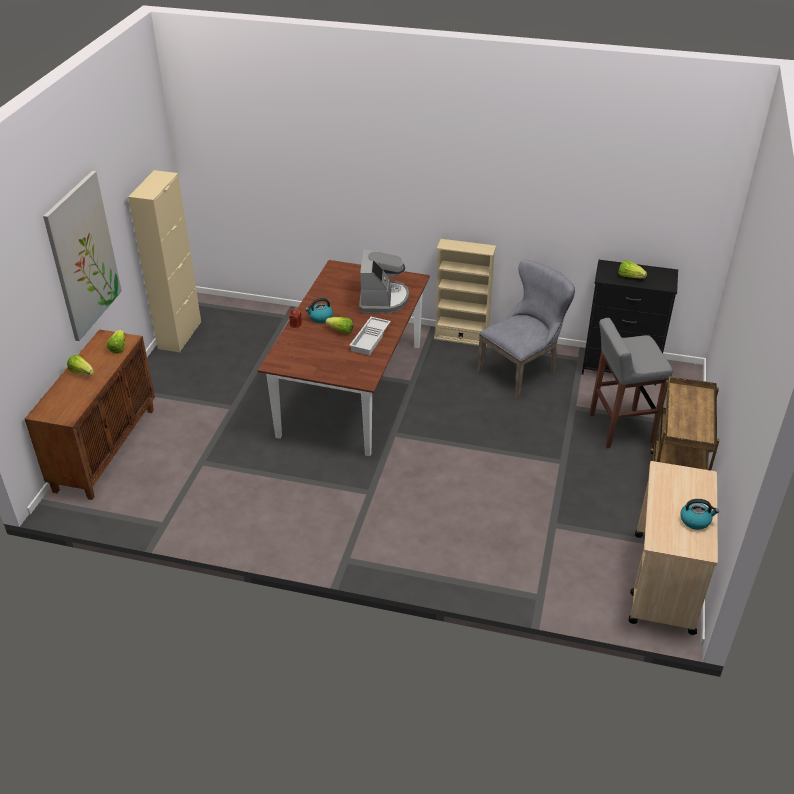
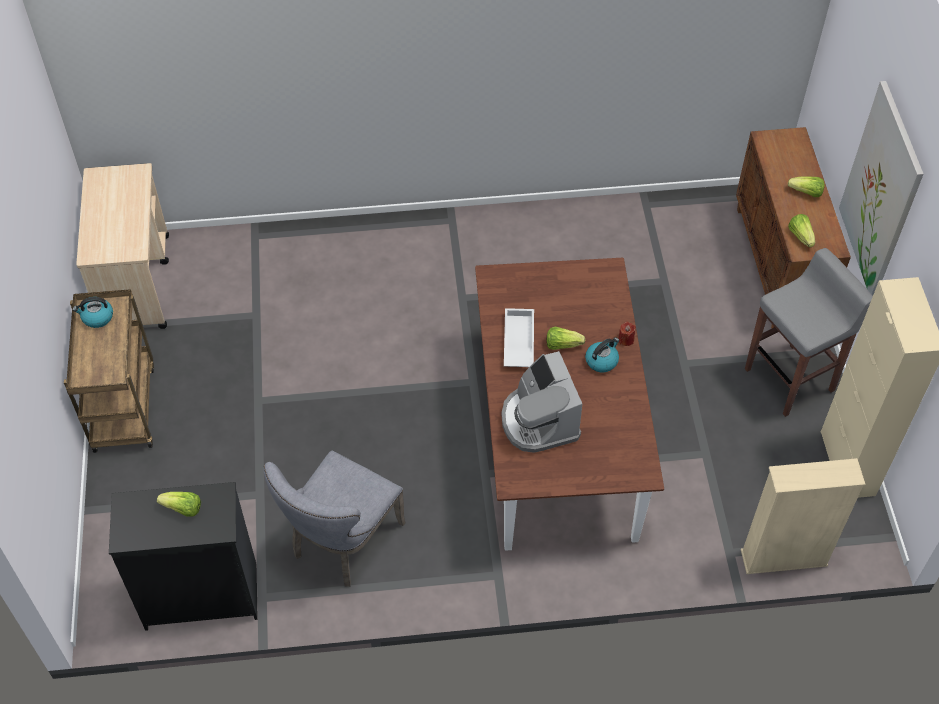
camera: 160 degrees right, 15 degrees up
(461, 337) = (450, 589): beige bookcase -> beige bookcase (783, 558)
(619, 428) = (193, 475): grey stool -> grey stool (790, 379)
(695, 520) = (102, 203): kettle -> kettle (97, 317)

